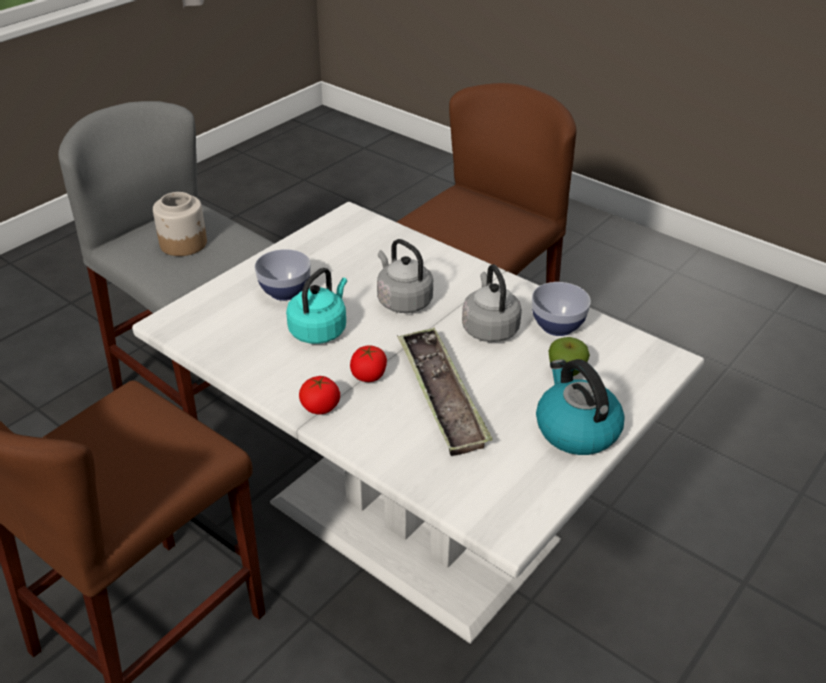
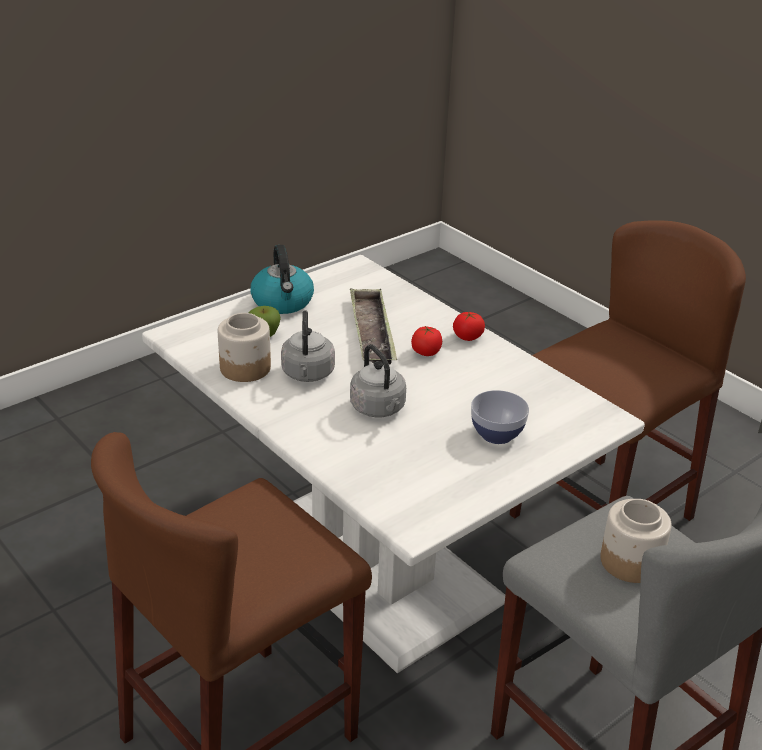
camera: 170 degrees left, 5 degrees down
(320, 330) = (463, 392): turquoise kettle -> none
(557, 326) = (245, 368): bowl -> jar

